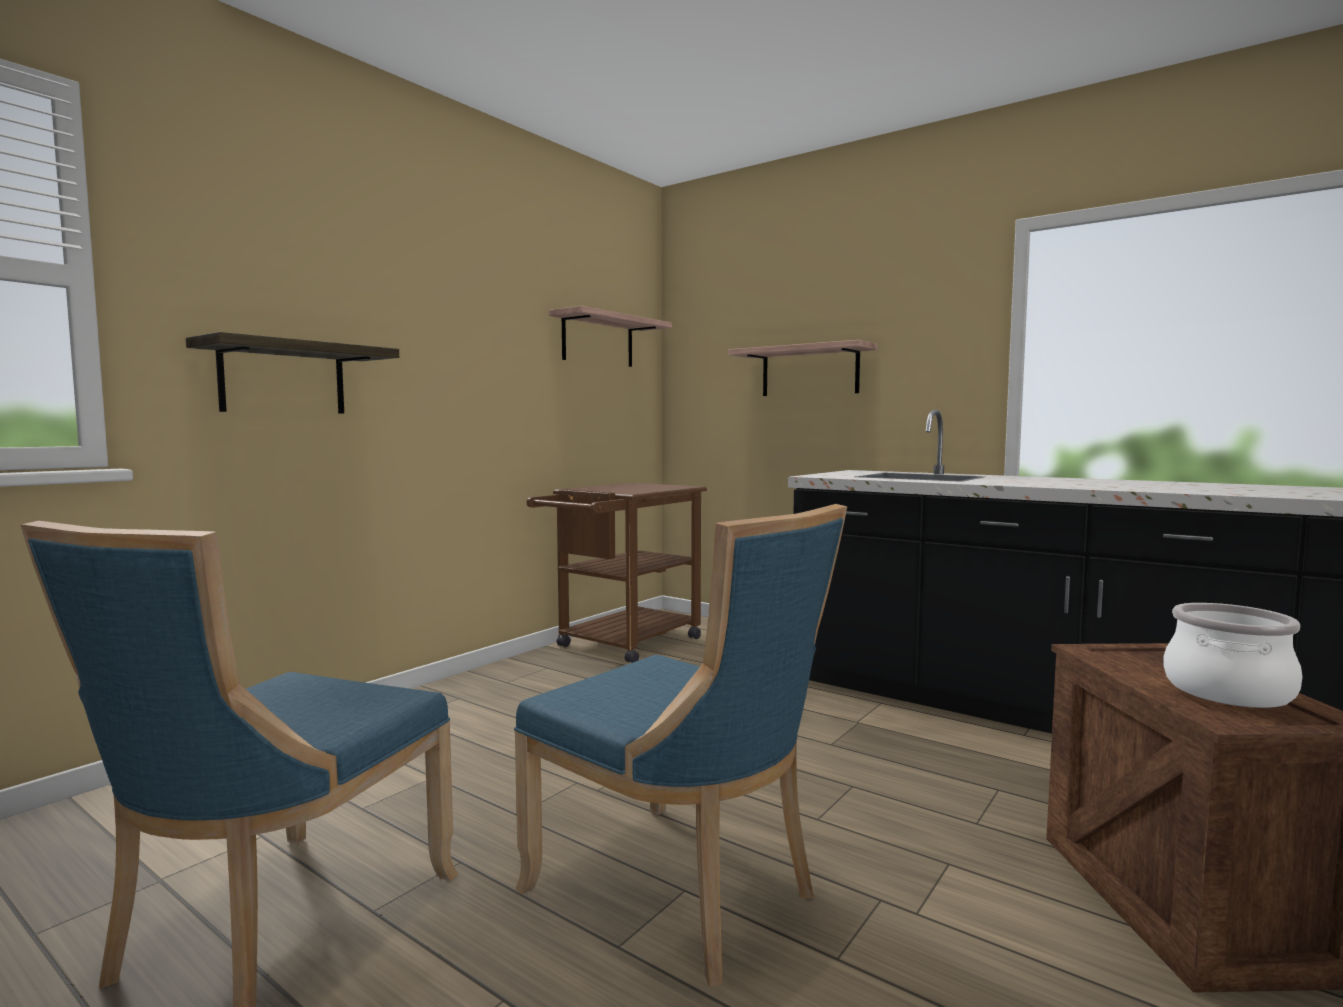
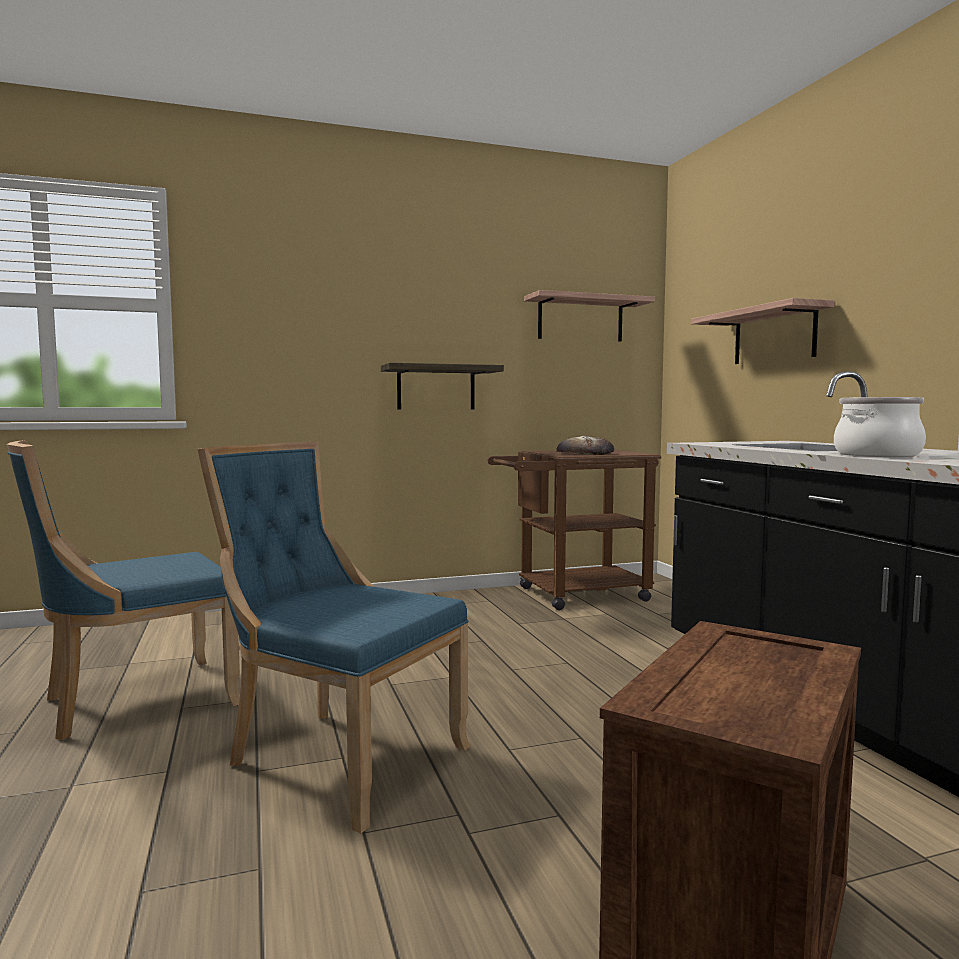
camera: 35 degrees right, 0 degrees up
(283, 379) = (287, 363): shelf -> shelf (436, 388)
(633, 488) = (585, 453): none -> bread
(681, 892) = (338, 758): blue chair -> blue chair turned 135 degrees clockwise
(1226, 691) = (744, 688): cooking pot -> cooking pot (876, 455)

